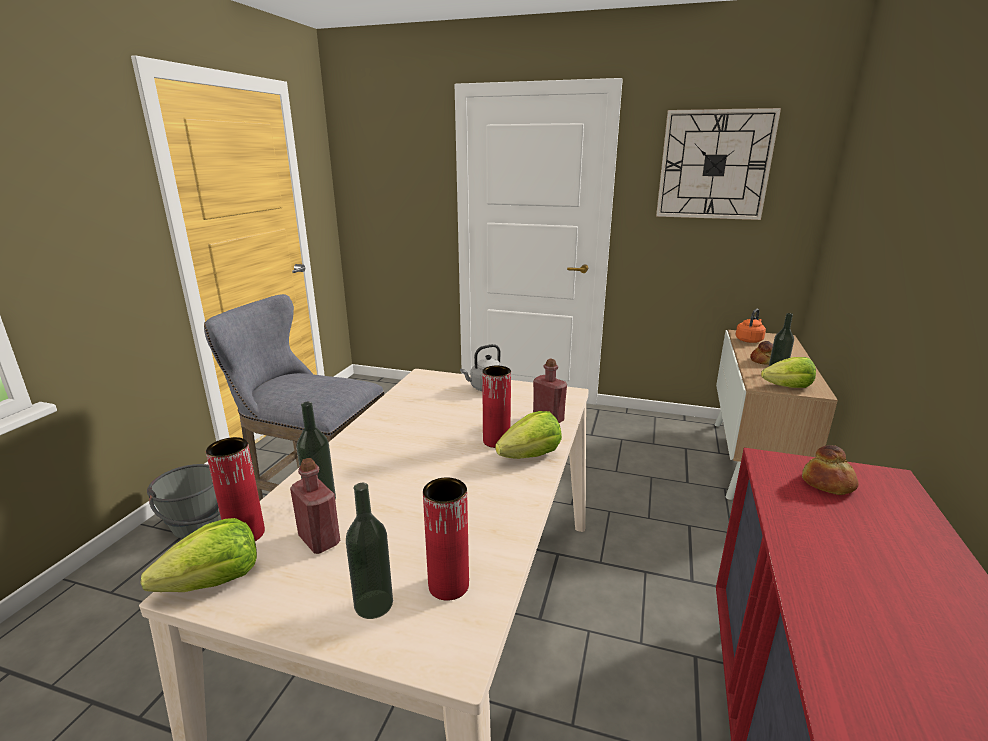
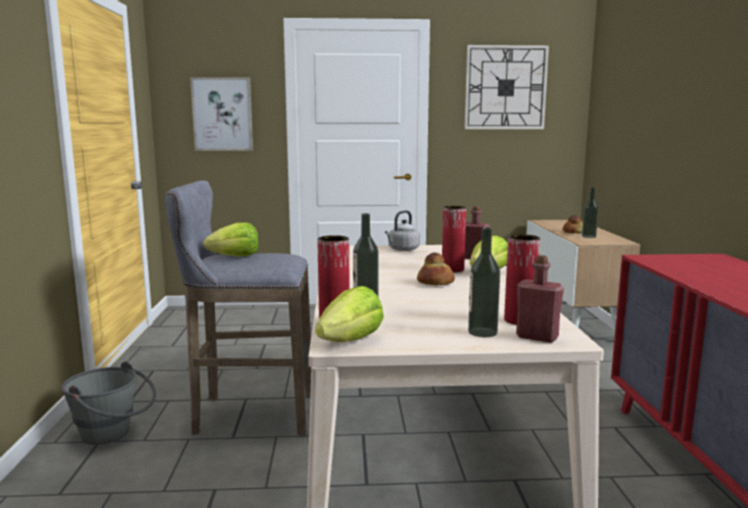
camera: 20 degrees left, 10 degrees down
(319, 540) = (397, 317): red bottle -> red bottle (537, 337)
(396, 192) = (222, 114): none -> picture
(749, 340) = (550, 223): orange kettle -> none
(788, 387) = (603, 241): lettuce -> lettuce (235, 256)
(827, 484) = (686, 261): bread -> bread (435, 283)

